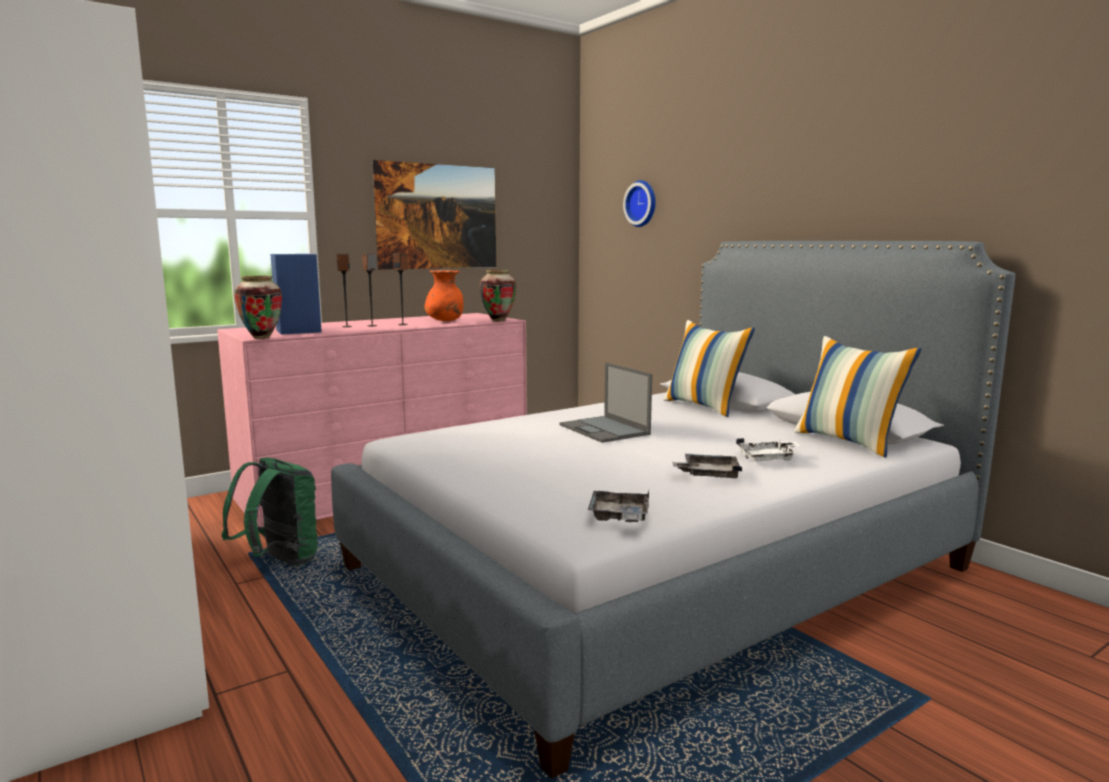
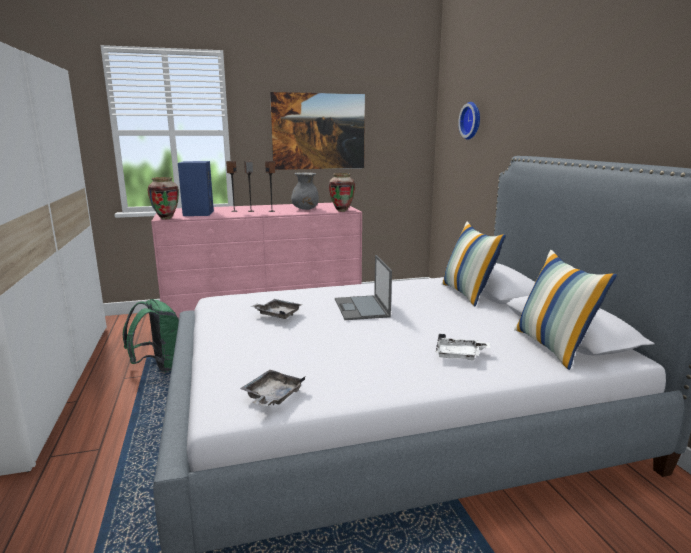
camera: 20 degrees right, 5 degrees up
(445, 321) = (305, 209): orange vase -> grey vase
(708, 474) = (390, 364): grey tray -> grey tray (277, 314)

